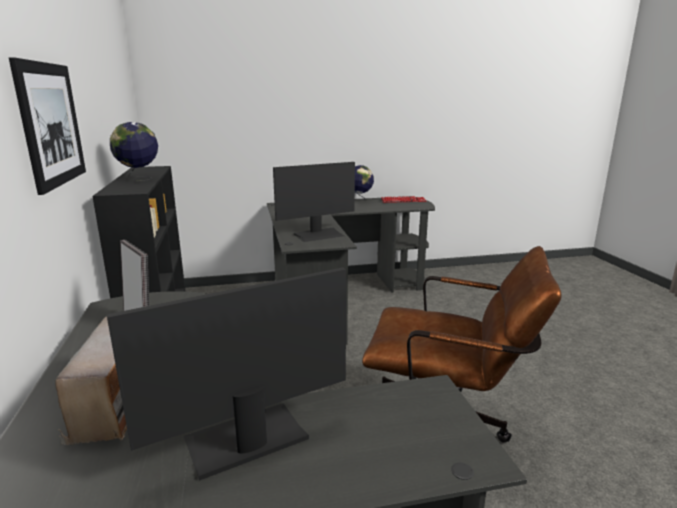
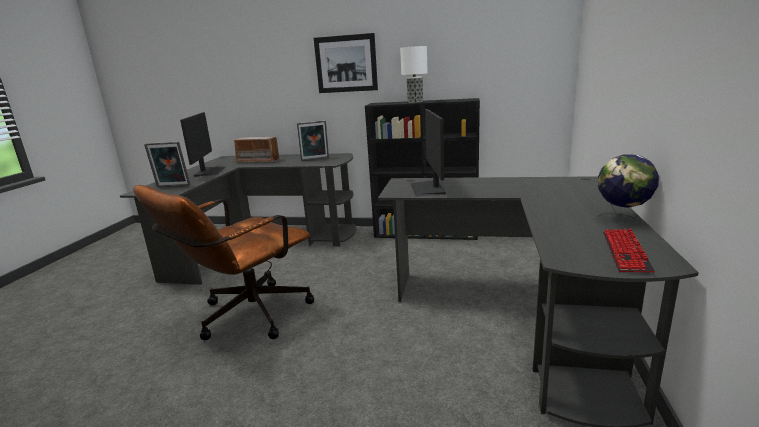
camera: 115 degrees right, 0 degrees up
(139, 179) = (415, 102): globe -> table lamp
(406, 419) = (172, 186): none -> picture frame

